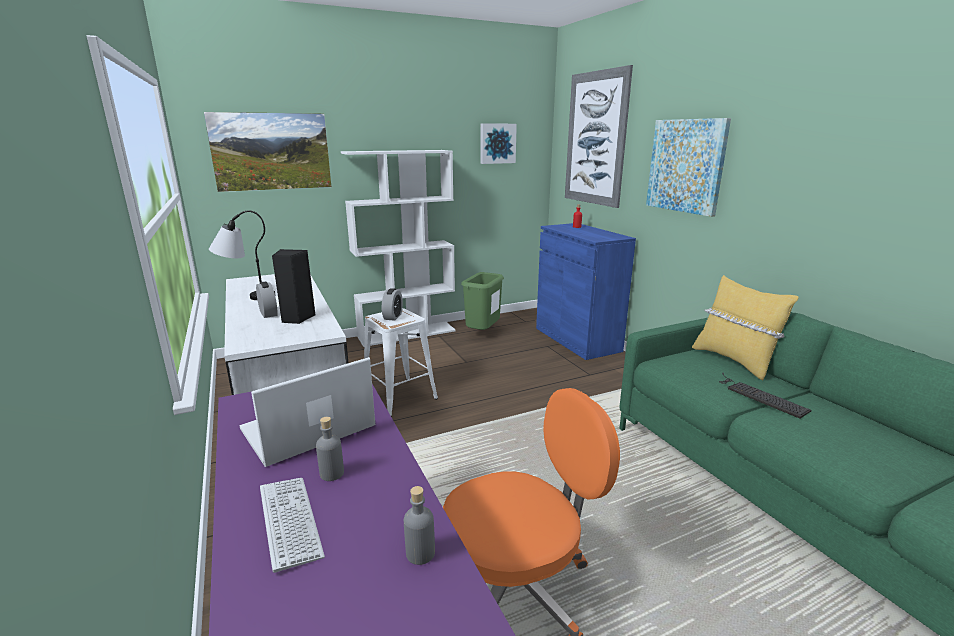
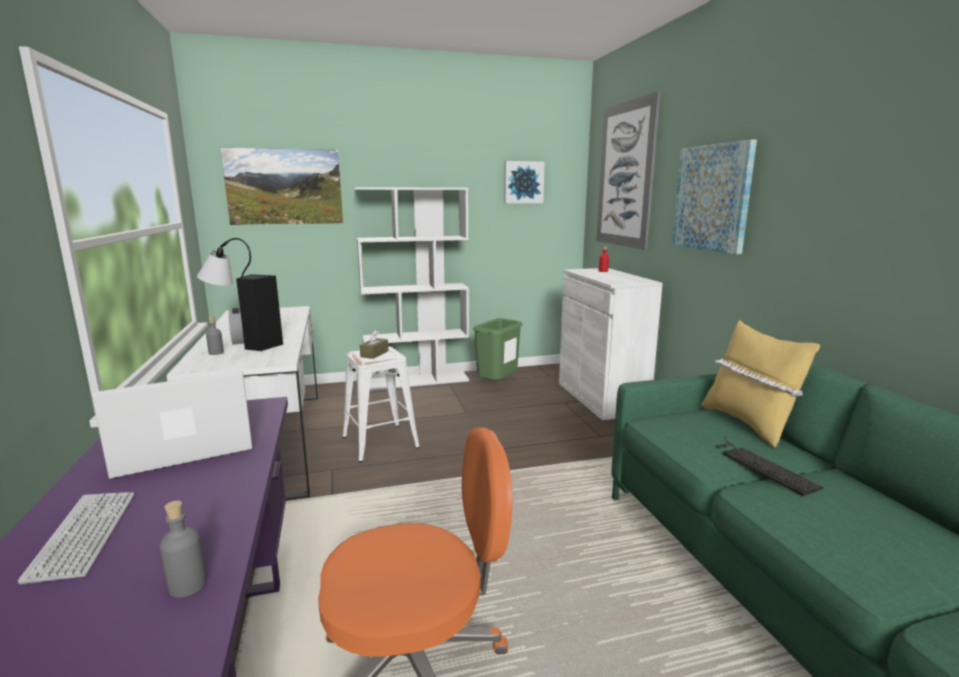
camera: 10 degrees right, 5 degrees down
(332, 473) = (168, 492): grey bottle -> grey bottle (216, 353)
(393, 316) = (374, 354): alarm clock -> brown tissue box
(577, 339) = (601, 398): blue cabinet -> white cabinet

